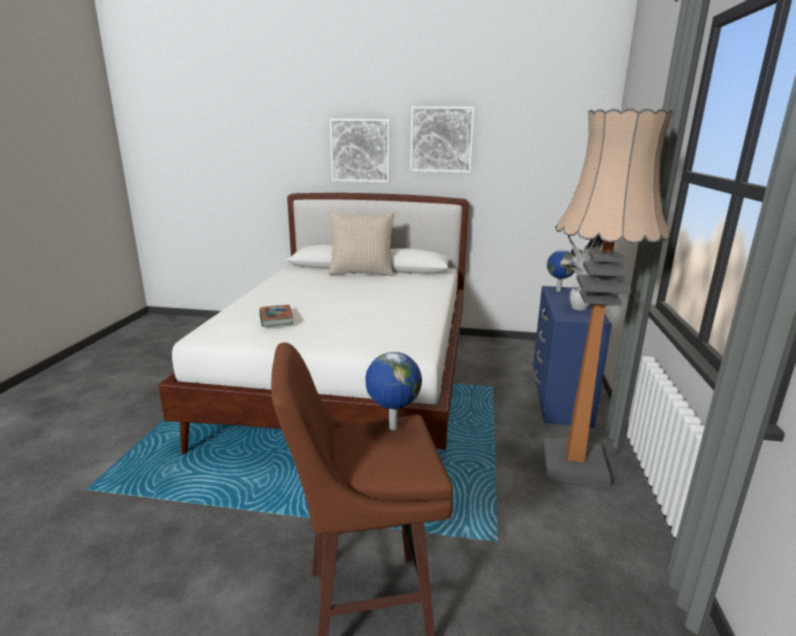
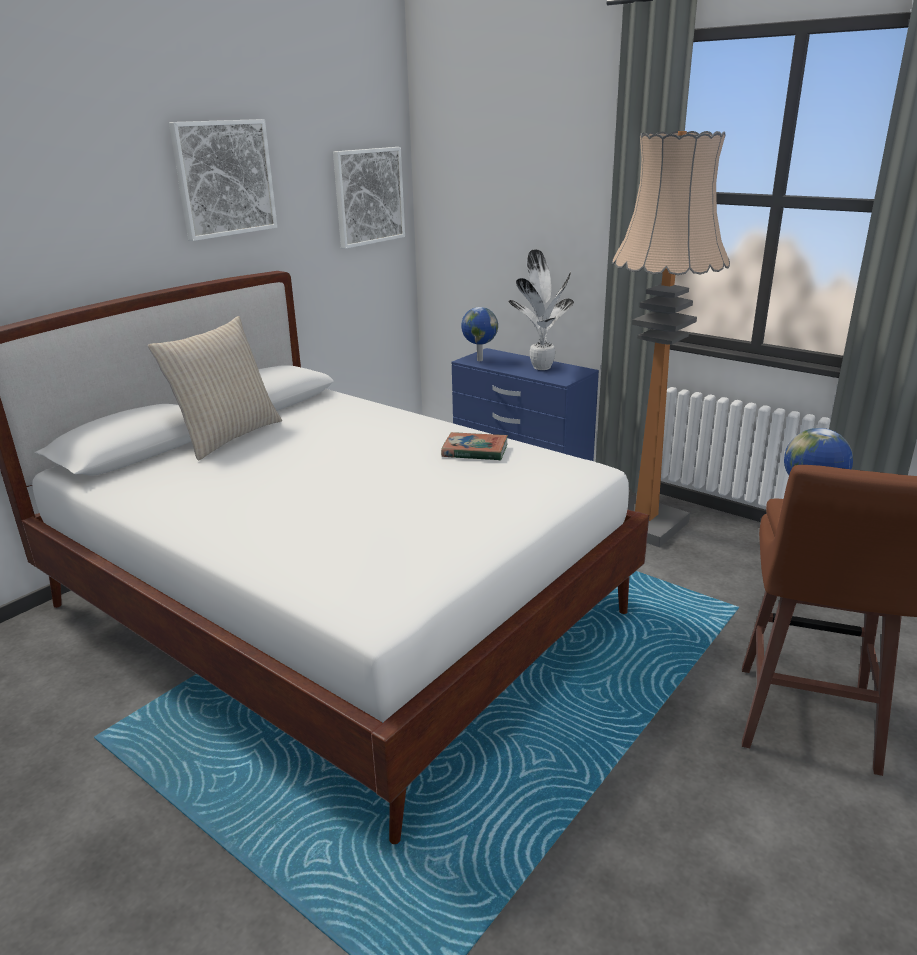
camera: 60 degrees left, 5 degrees up
(276, 319) = (381, 534): book -> book (475, 451)
(360, 150) = (93, 216): picture -> picture (368, 196)

